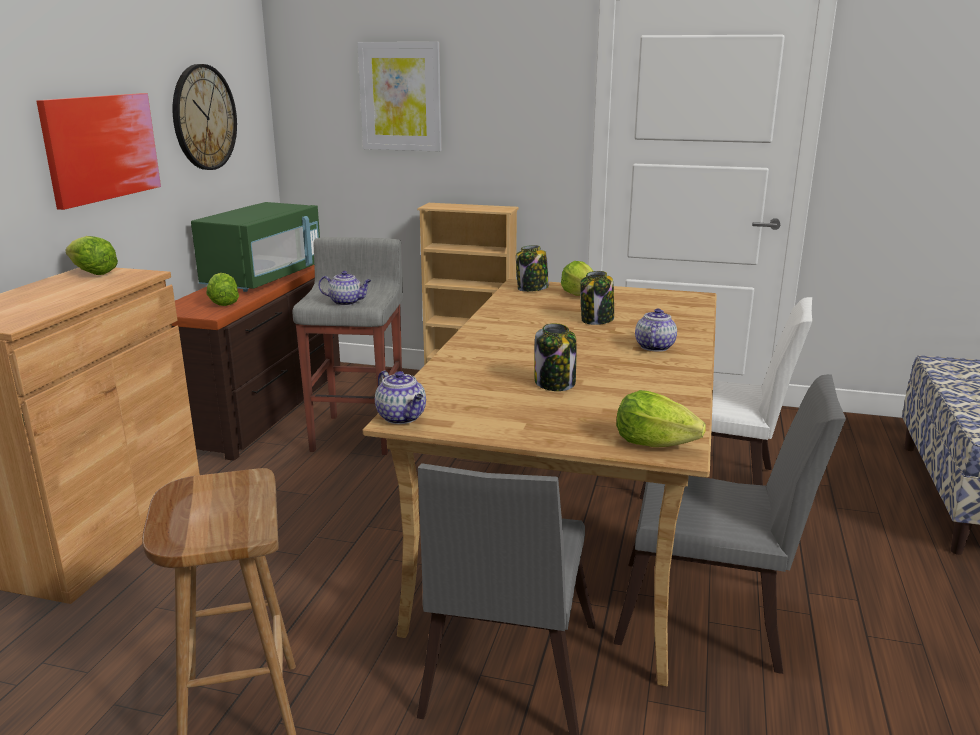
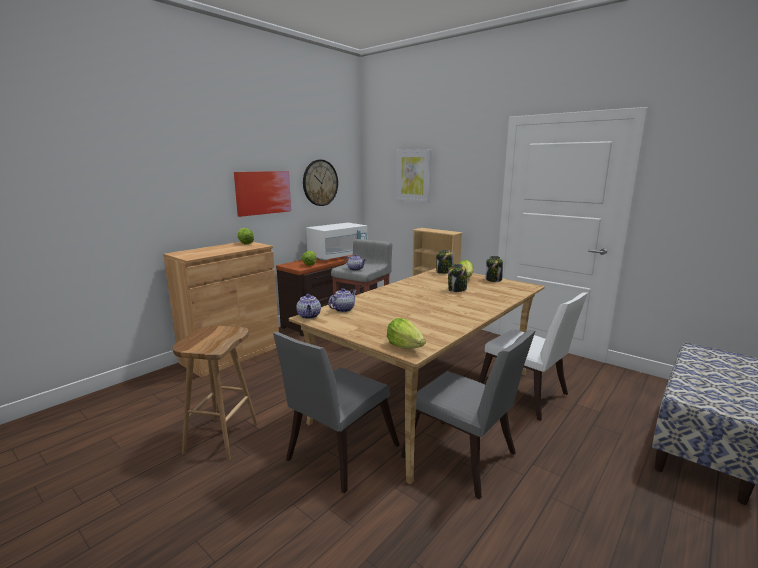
camera: 25 degrees right, 5 degrees down
(264, 278) = (338, 256): green microwave -> white microwave
(555, 383) = (395, 314): jar -> jar (493, 280)
(654, 347) = (469, 305): teapot -> teapot (343, 309)

